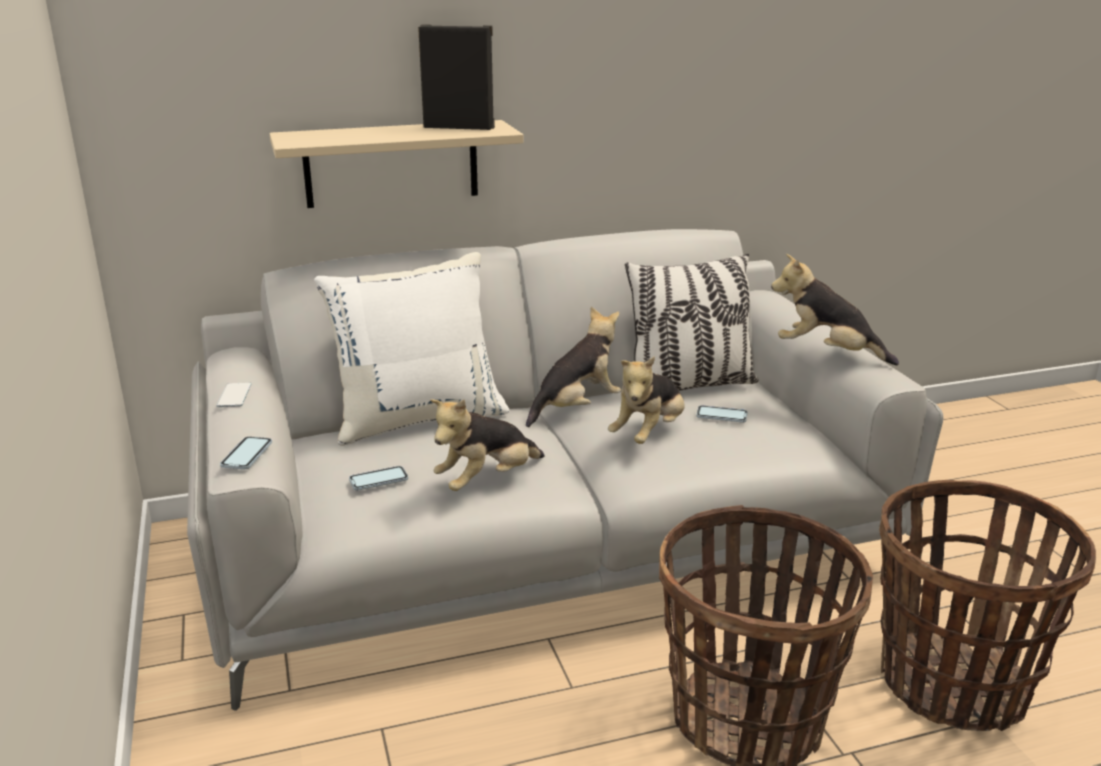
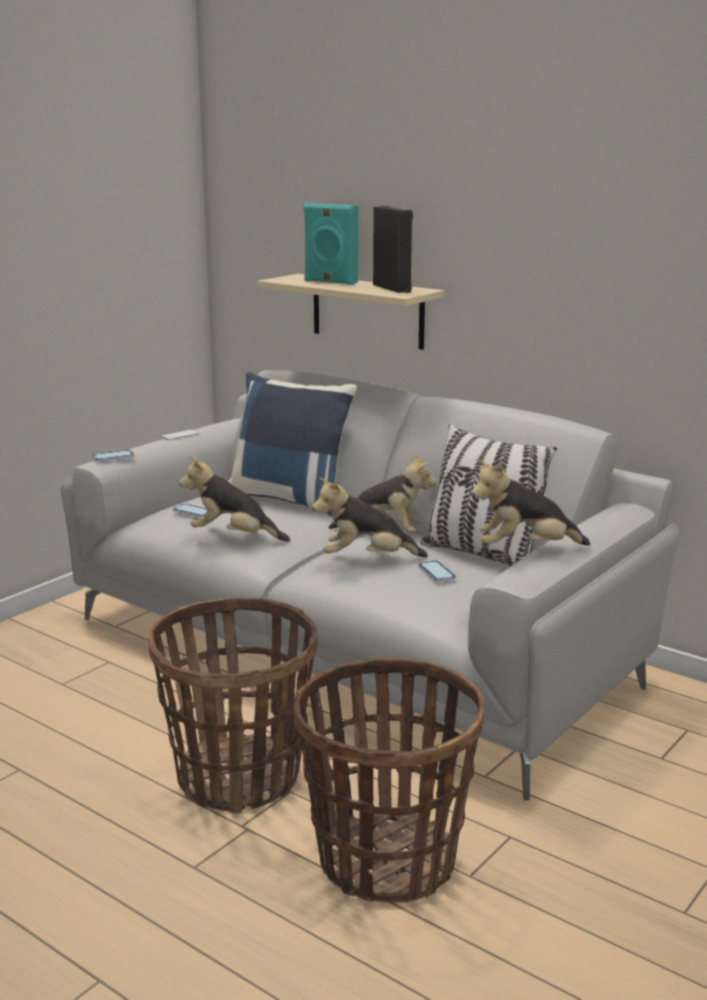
camera: 55 degrees right, 5 degrees down
(364, 134) = (330, 282): none -> turquoise speaker
(418, 418) = (291, 499): white pillow -> blue pillow
(827, 353) = (525, 549): plush toy -> plush toy turned 90 degrees counterclockwise

